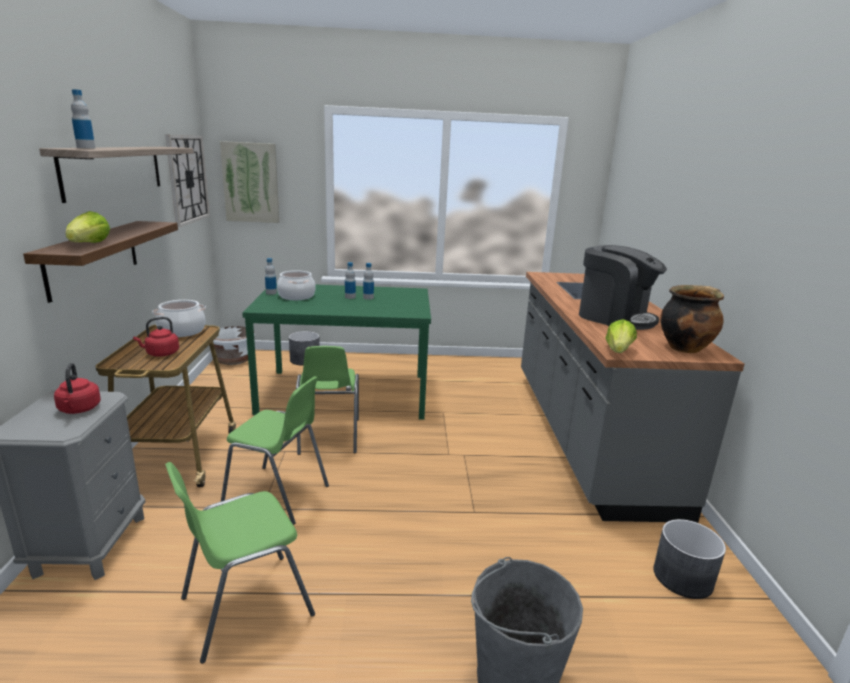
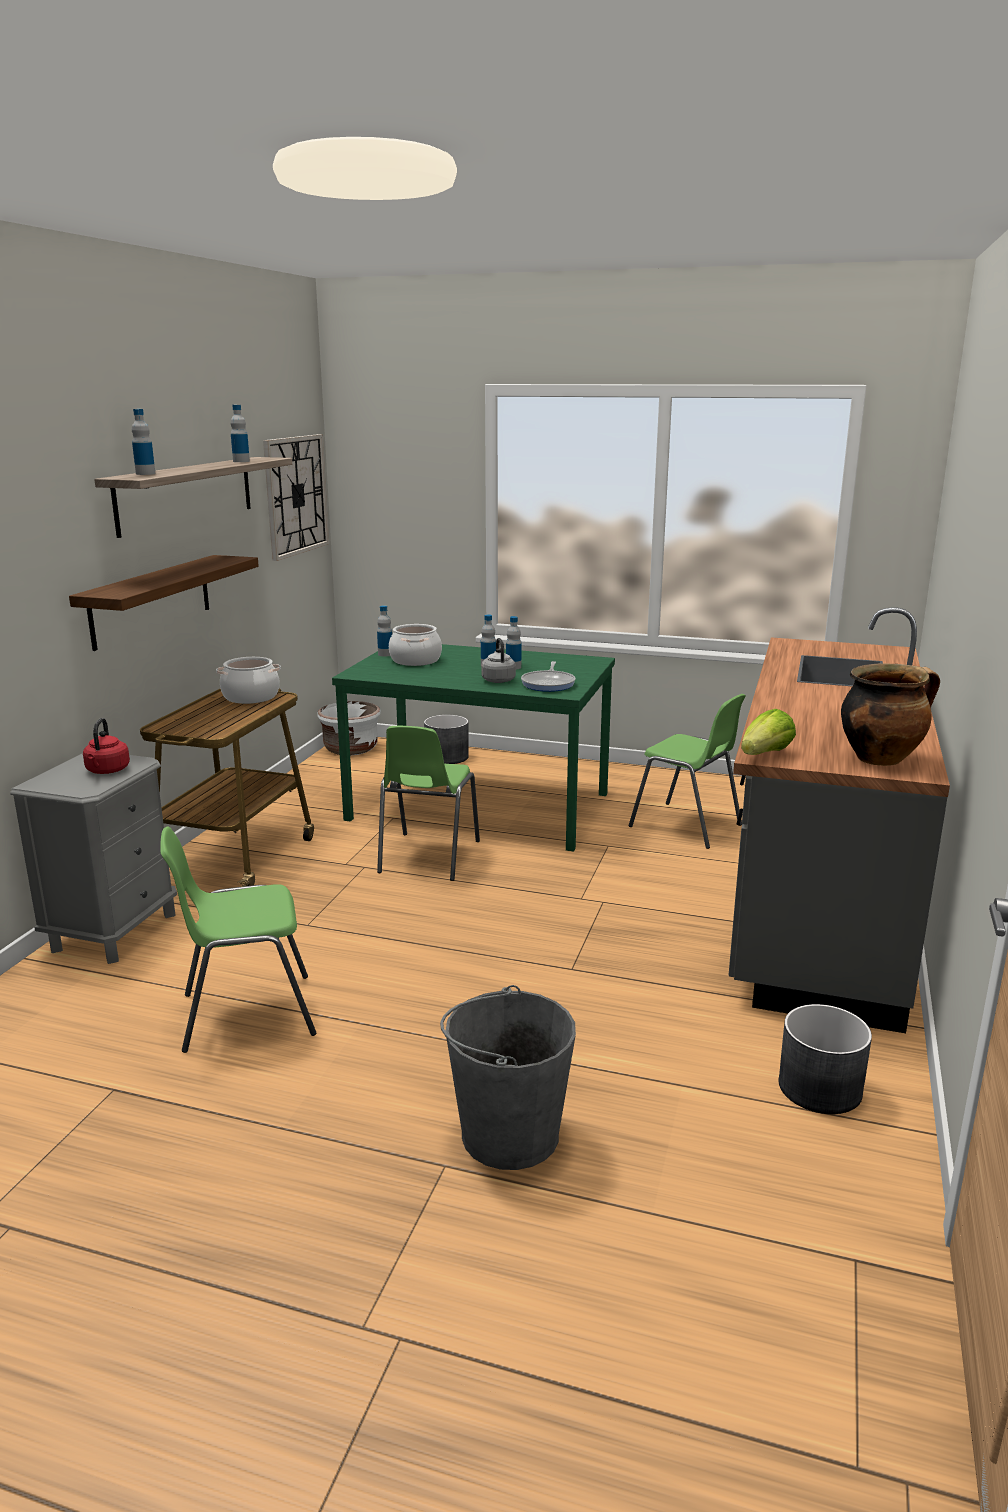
camera: 20 degrees right, 0 degrees up
(89, 244) = (138, 586): lettuce -> none
(156, 147) = (241, 461): none -> bottle
(161, 354) = (214, 721): red kettle -> none
(251, 182) = (385, 497): picture -> none
(277, 495) = (331, 914): green chair -> green chair (686, 826)
(365, 307) = (498, 680): none -> grey kettle
(401, 308) = (549, 684): none -> frying pan
(614, 317) = (825, 711): coffee machine -> none

